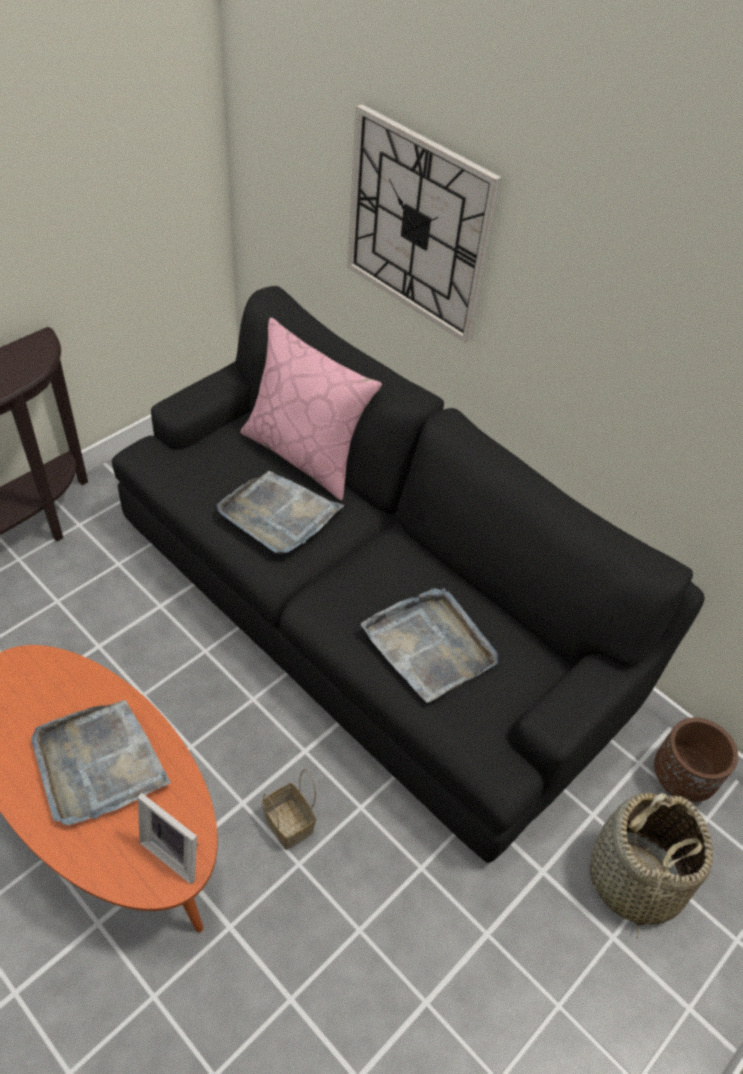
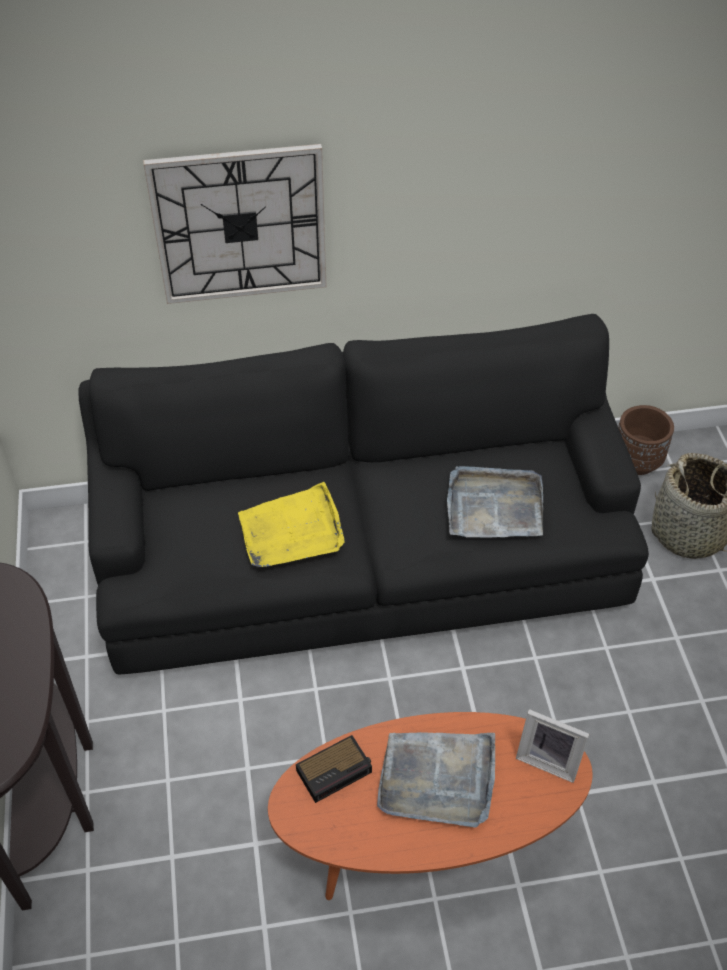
camera: 50 degrees left, 0 degrees up
(63, 680) = (335, 770): none -> alarm clock
(176, 850) = (548, 759): picture frame -> picture frame turned 45 degrees clockwise
(278, 515) = (292, 531): grey tray -> yellow tray
(290, 824) = (519, 711): basket -> none
(305, 454) = (238, 479): pink pillow -> none

